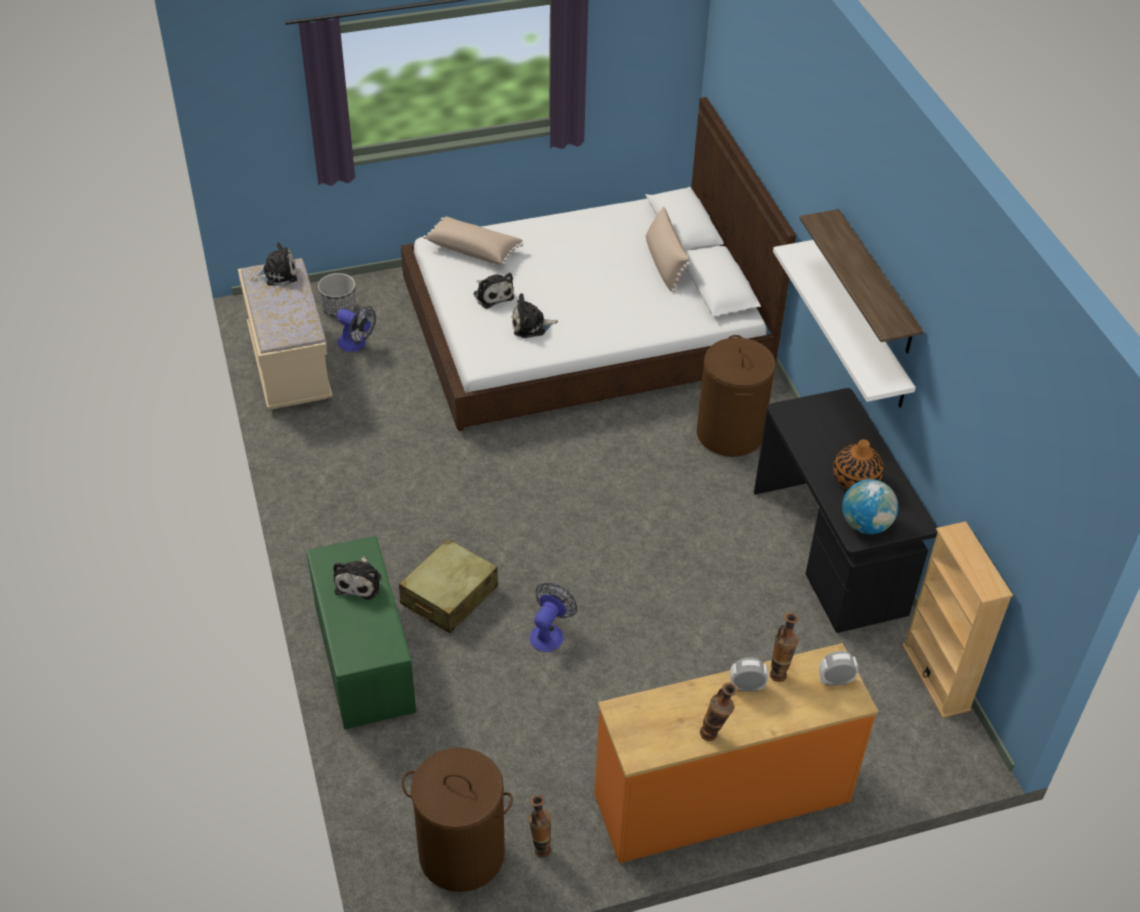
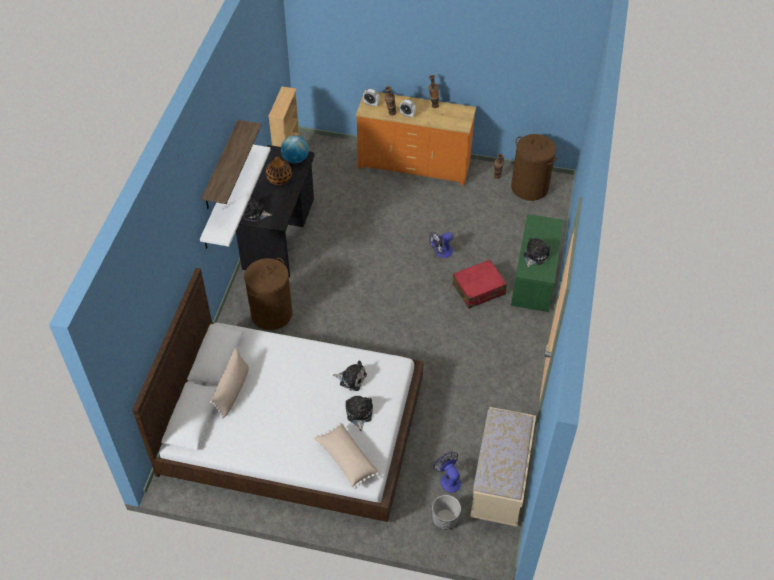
camera: 150 degrees left, 5 degrees up
(277, 274) = (498, 478): plush toy -> plush toy (255, 213)
(449, 596) = (478, 289): beige suitcase -> red suitcase

